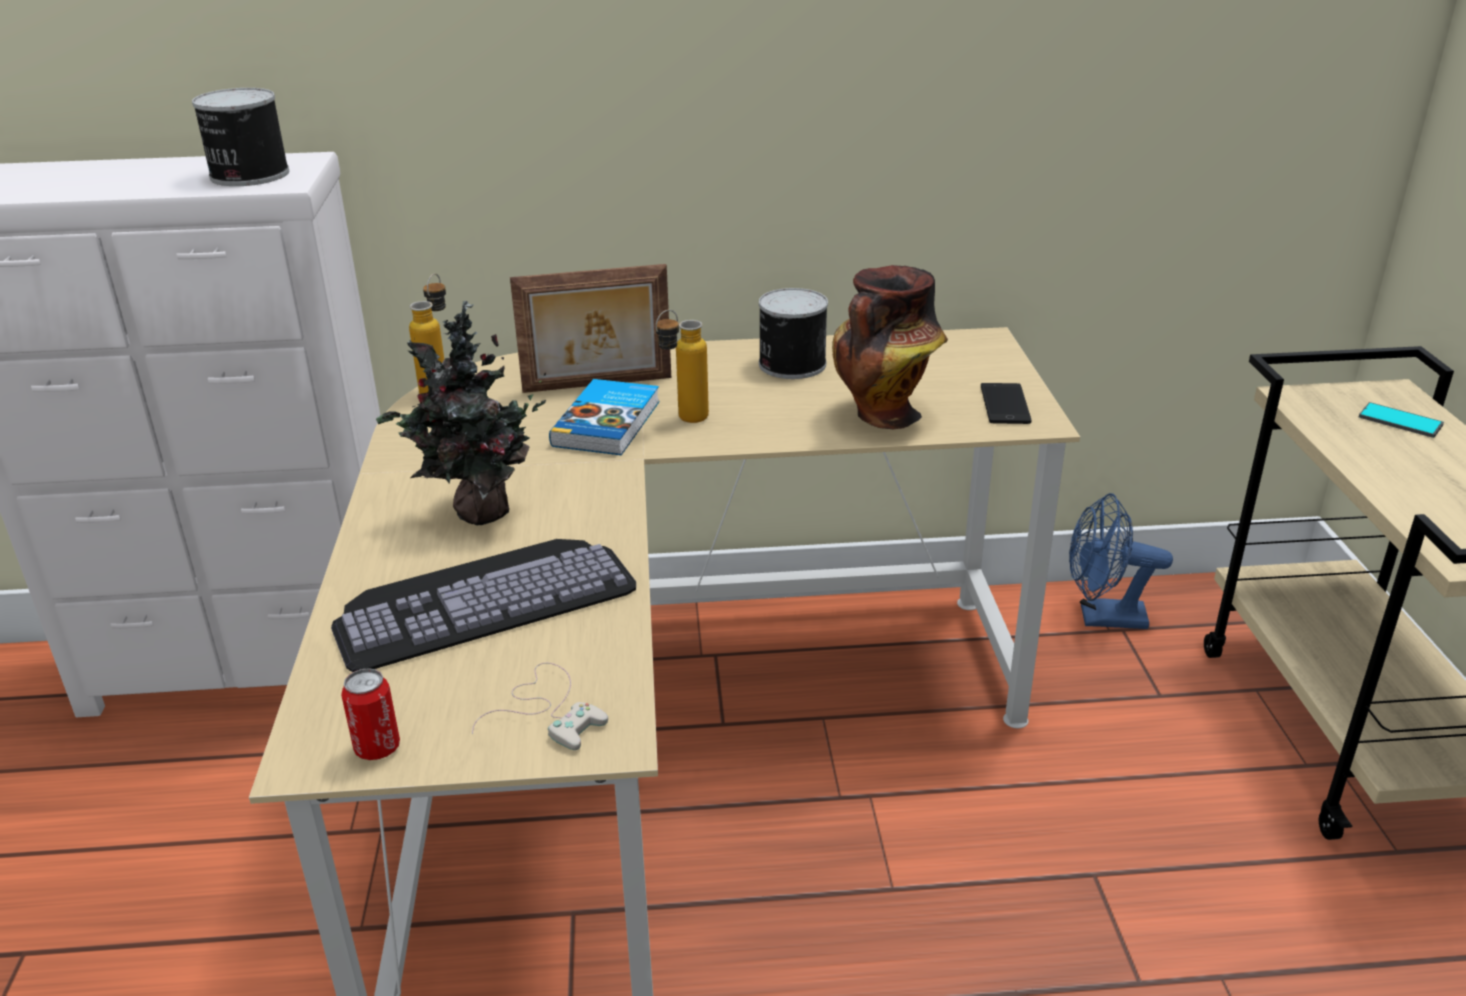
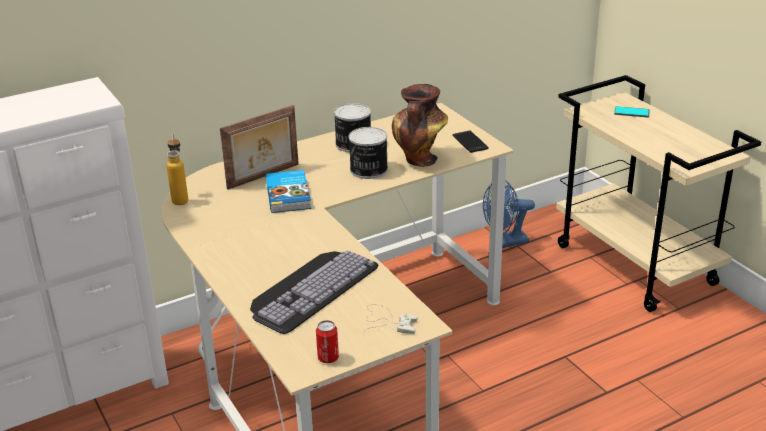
camera: 25 degrees left, 0 degrees up
(247, 175) = (71, 100): can -> can (368, 170)
(478, 514) = (268, 253): potted plant -> none
(683, 421) = (325, 185): bottle -> none

